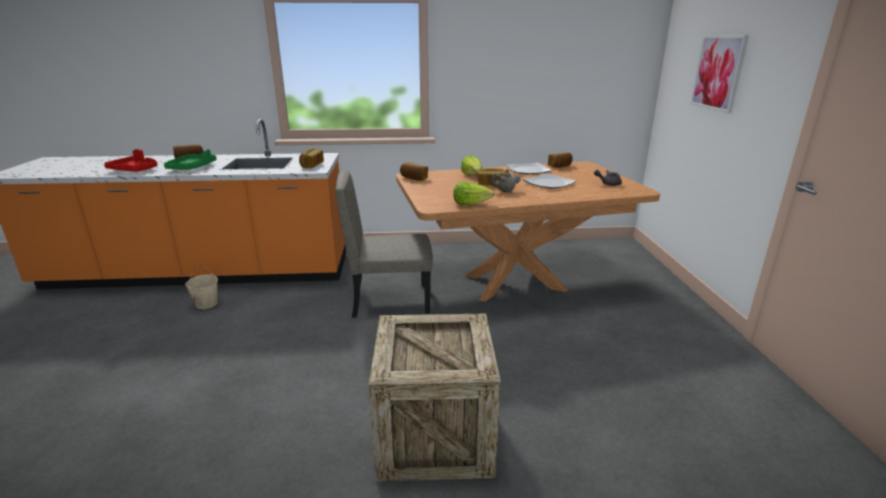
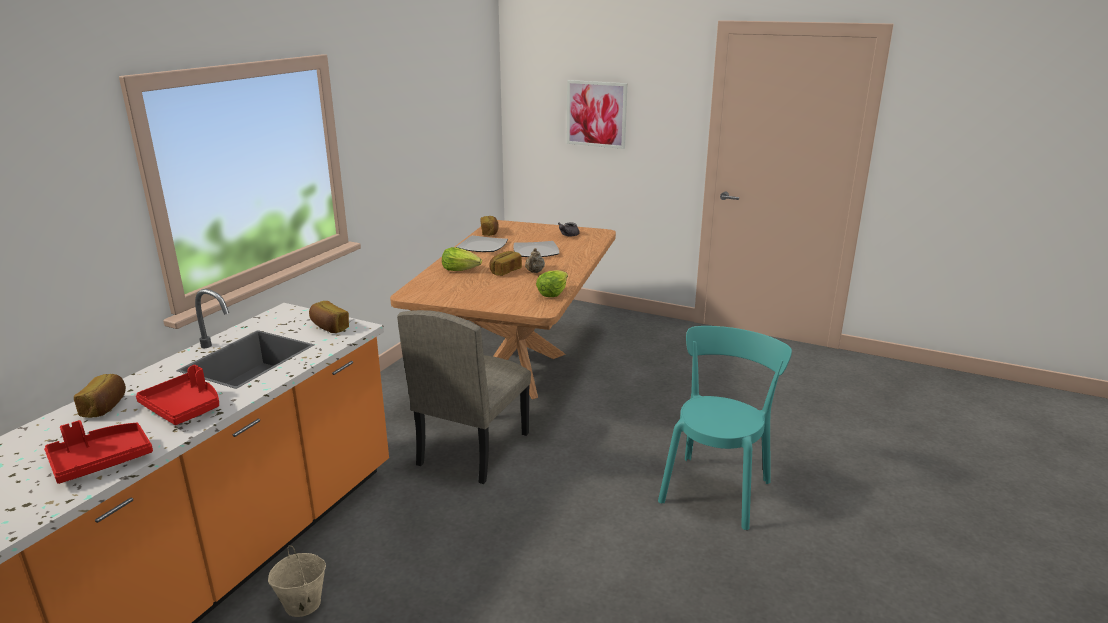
camera: 60 degrees left, 0 degrees up
(192, 168) = (184, 408): green tray -> red tray
(414, 178) = (427, 295): bread -> none
(434, 435) = (716, 488): crate -> turquoise chair

